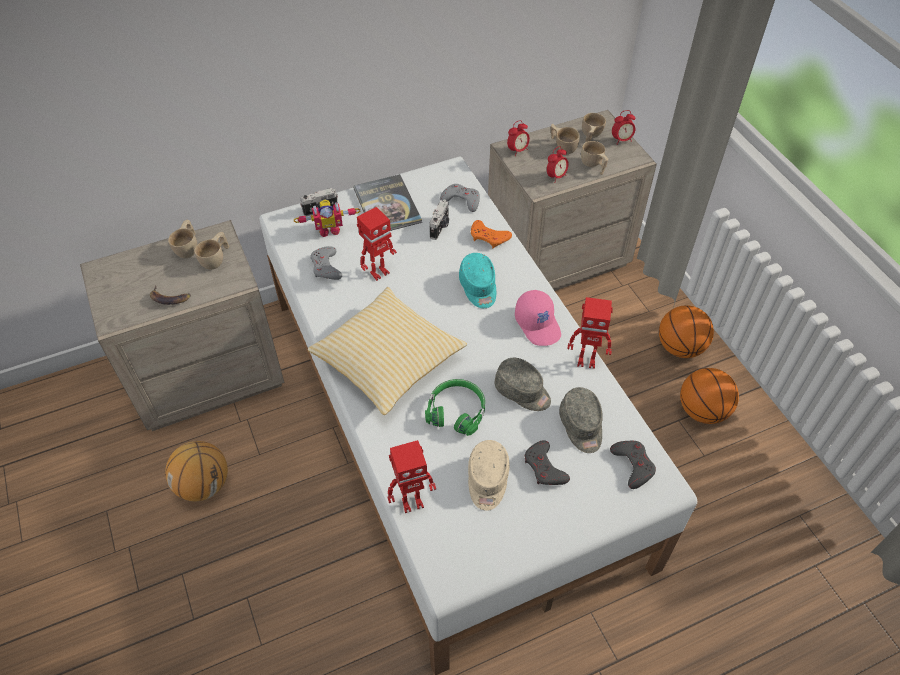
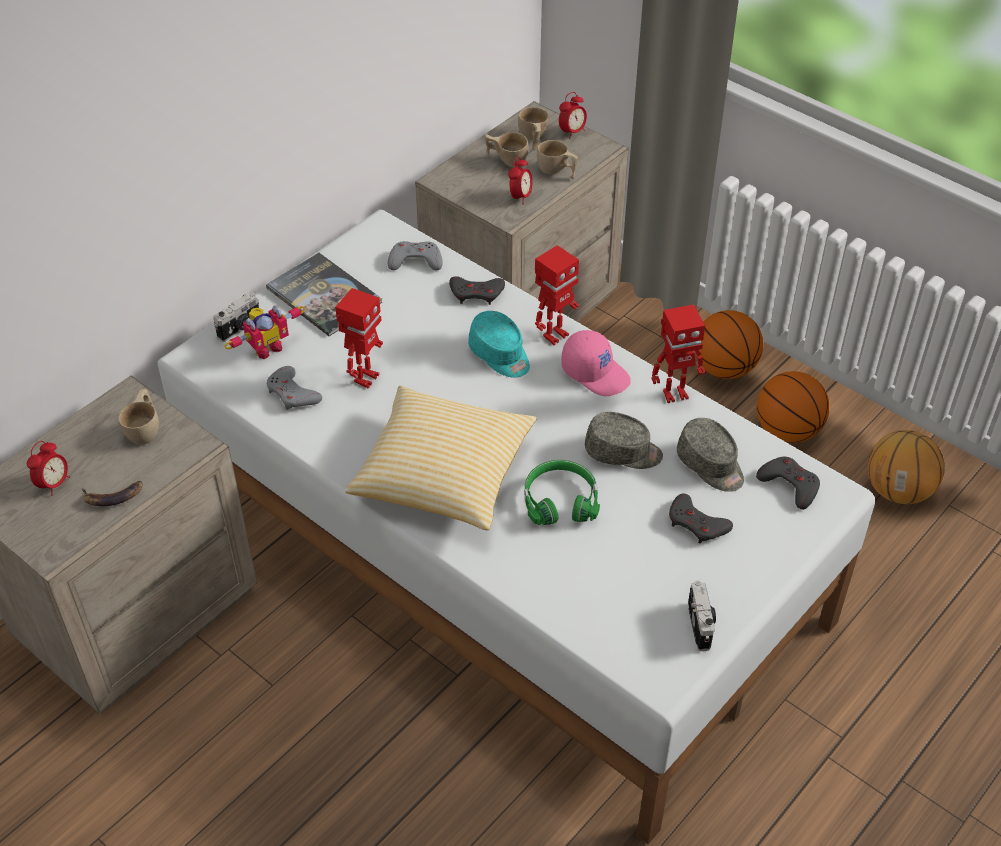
camera: 25 degrees left, 5 degrees down
(188, 247) = (96, 427): beige cup -> none
(204, 484) = (218, 751): basketball -> basketball (898, 490)
(412, 502) = (570, 617): toy robot -> toy robot (554, 335)
(440, 227) = (409, 300): camera -> camera (701, 625)
(487, 480) = (642, 561): beige cap -> none
(489, 237) = (476, 293): orange game controller -> grey game controller
(517, 150) = (454, 180): alarm clock -> alarm clock (54, 484)

